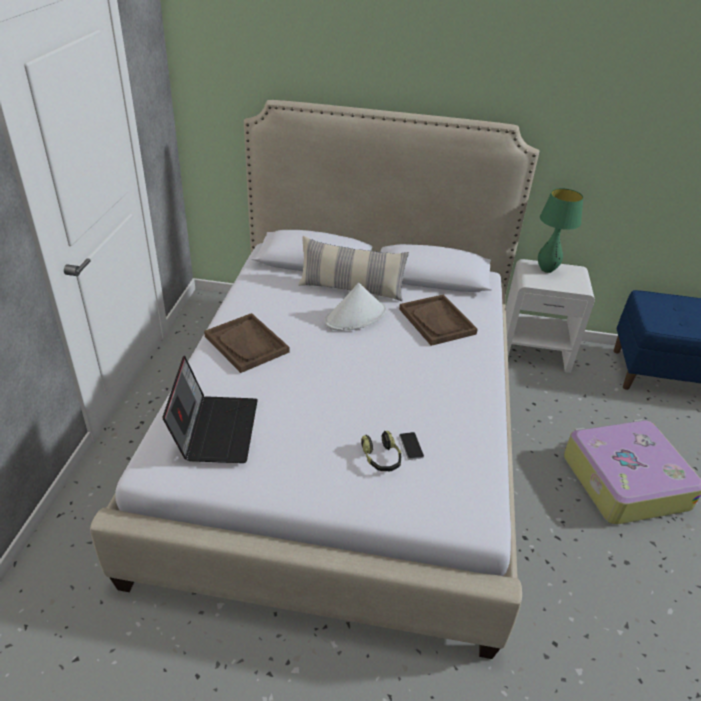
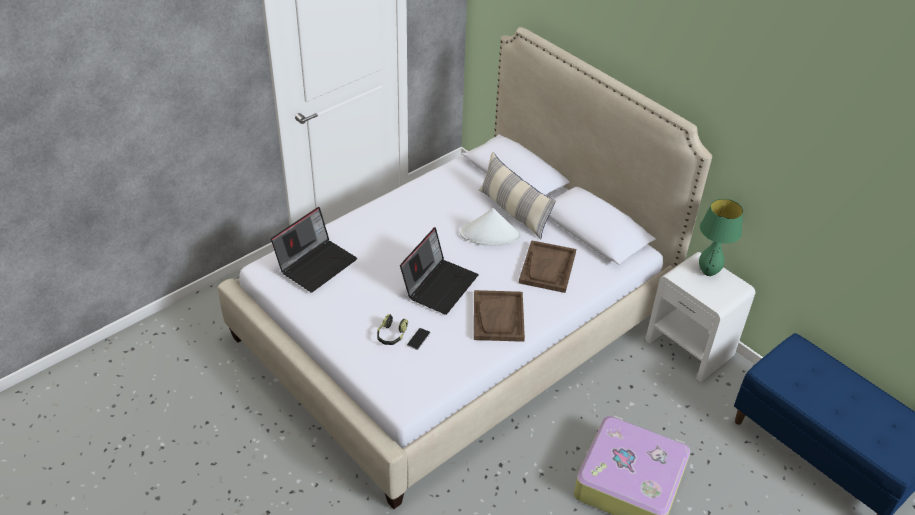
camera: 40 degrees right, 5 degrees up
(246, 344) = (393, 218): brown tray -> brown tray (498, 317)
(367, 383) = (439, 285): none -> laptop

